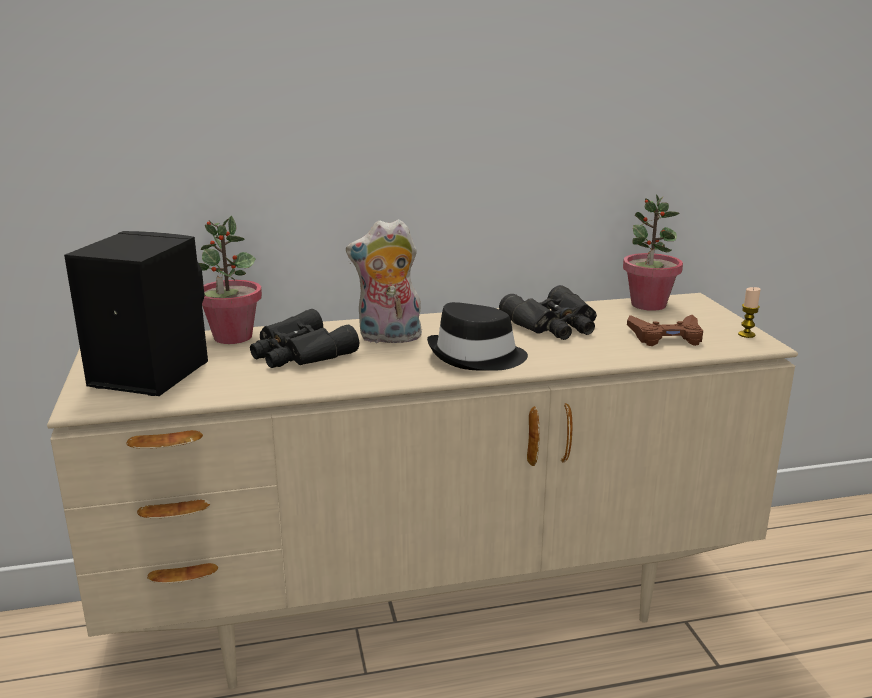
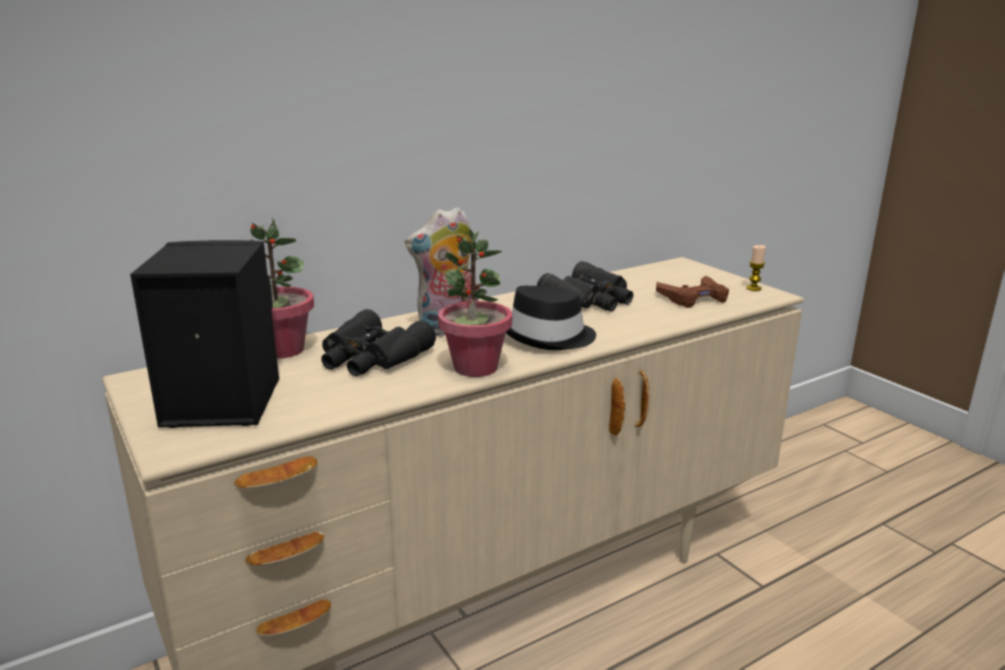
camera: 20 degrees left, 0 degrees up
(648, 305) = (651, 272): potted plant -> potted plant (475, 368)

